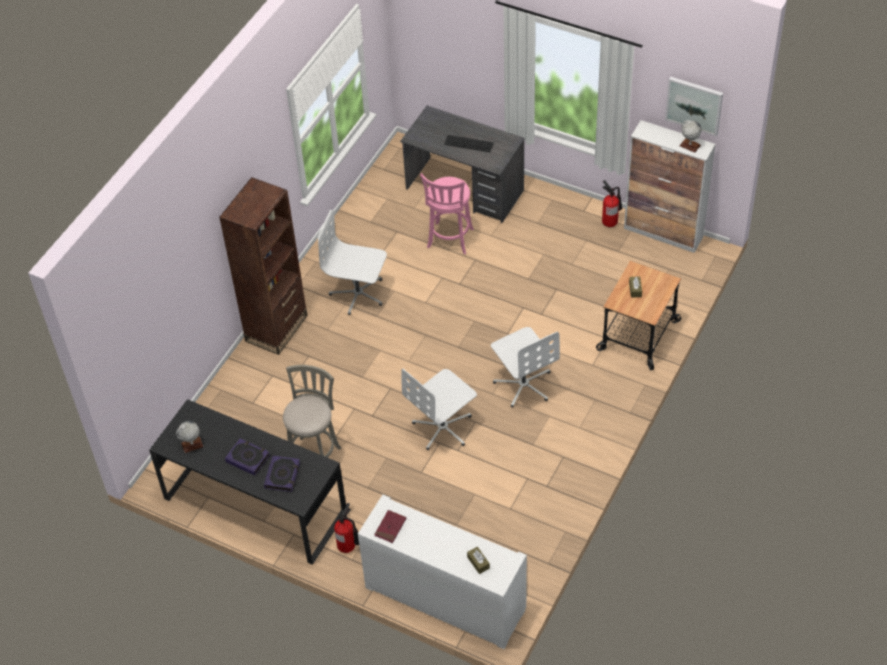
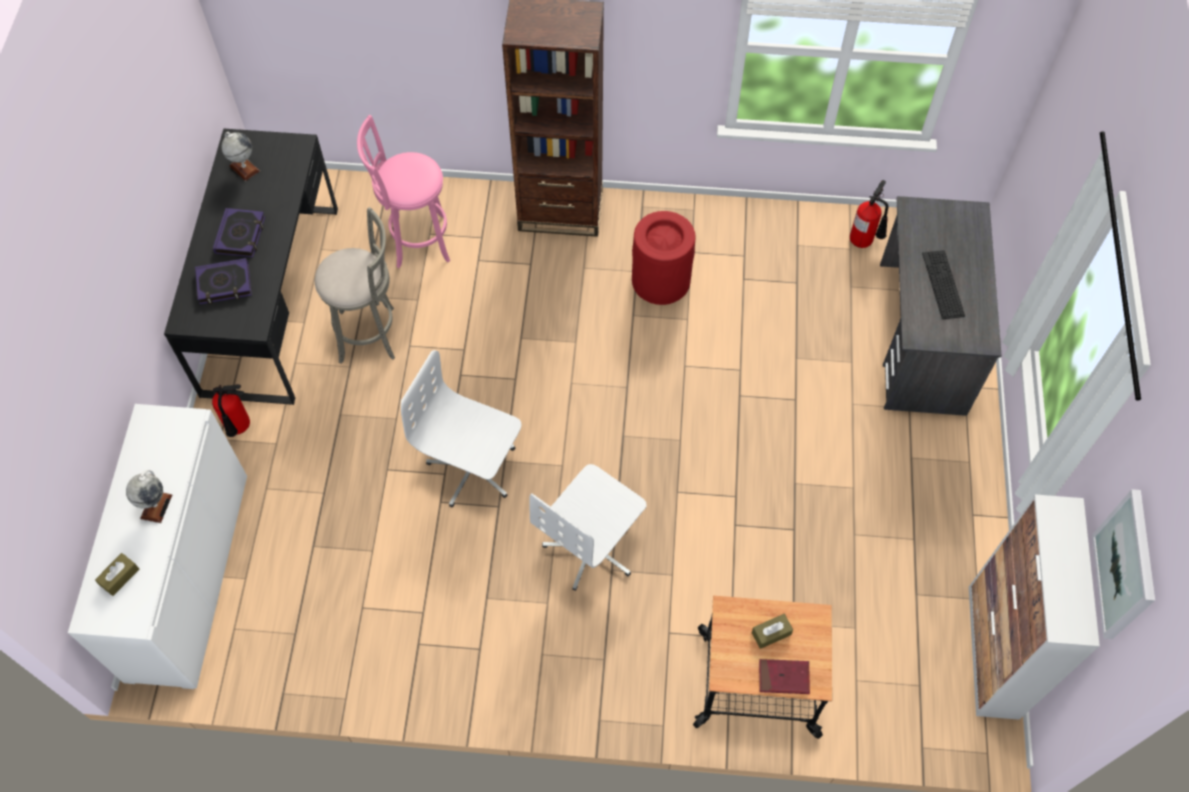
camera: 65 degrees right, 10 degrees up
(358, 294) = (661, 280): white office chair -> red trash can
(390, 527) = (154, 440): red book -> red book (783, 677)
(449, 240) = (814, 353): pink stool -> pink stool (416, 241)
(611, 221) = (973, 562): fire extinguisher -> fire extinguisher (864, 241)
(689, 145) = (1068, 601): globe -> globe (156, 506)

